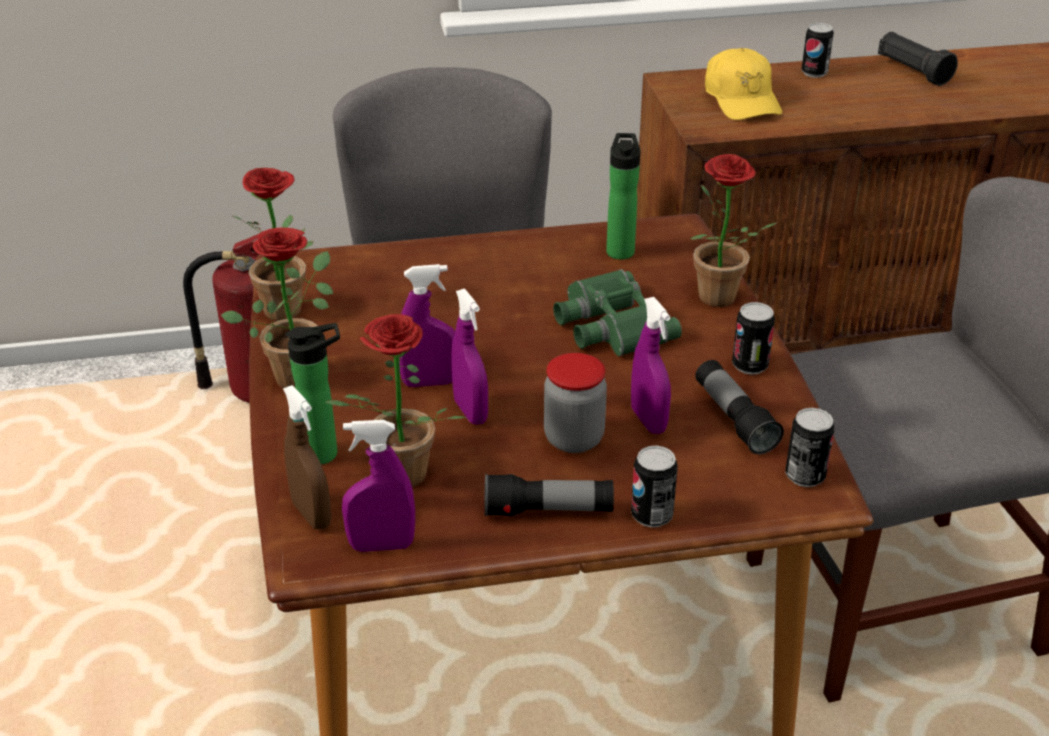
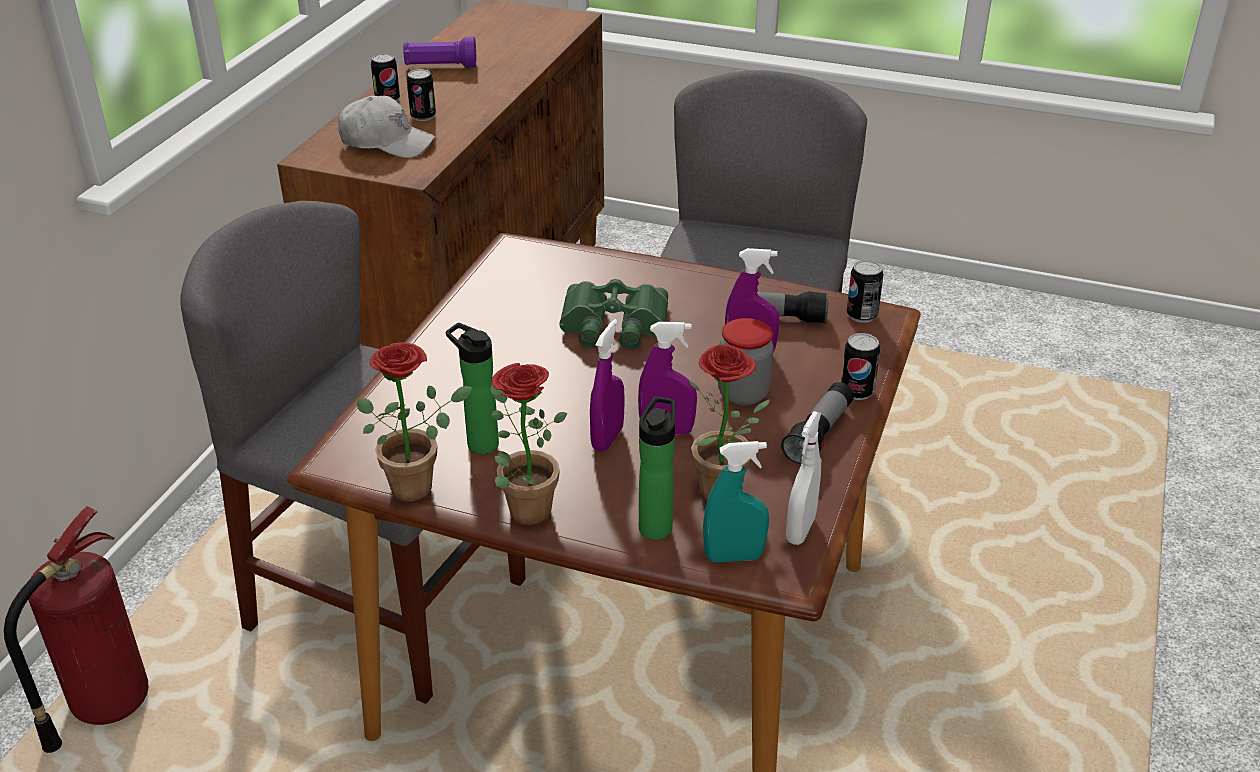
camera: 60 degrees left, 0 degrees up
(311, 514) = (734, 556): brown spray bottle -> turquoise spray bottle
(381, 545) = (800, 530): purple spray bottle -> white spray bottle
(620, 250) = (515, 283): bottle -> bottle (479, 443)
(718, 301) = (632, 269): potted plant -> none
(741, 100) = (386, 142): yellow cap -> white cap
(750, 365) = (723, 287): can -> can (423, 116)
(912, 71) = (440, 67): black flashlight -> purple flashlight

